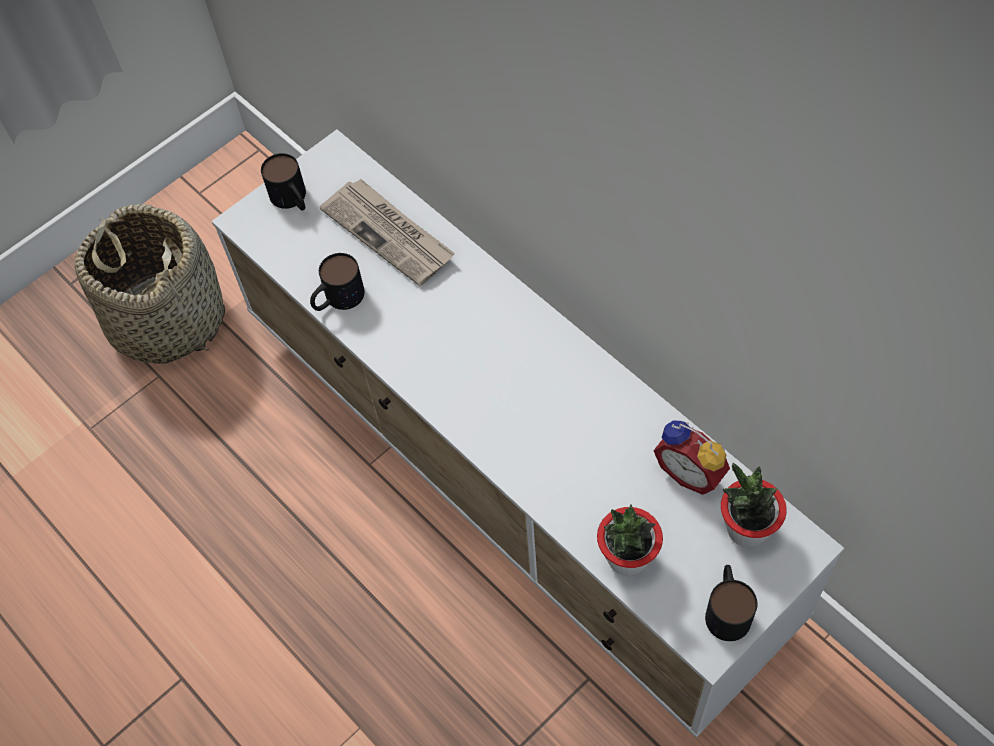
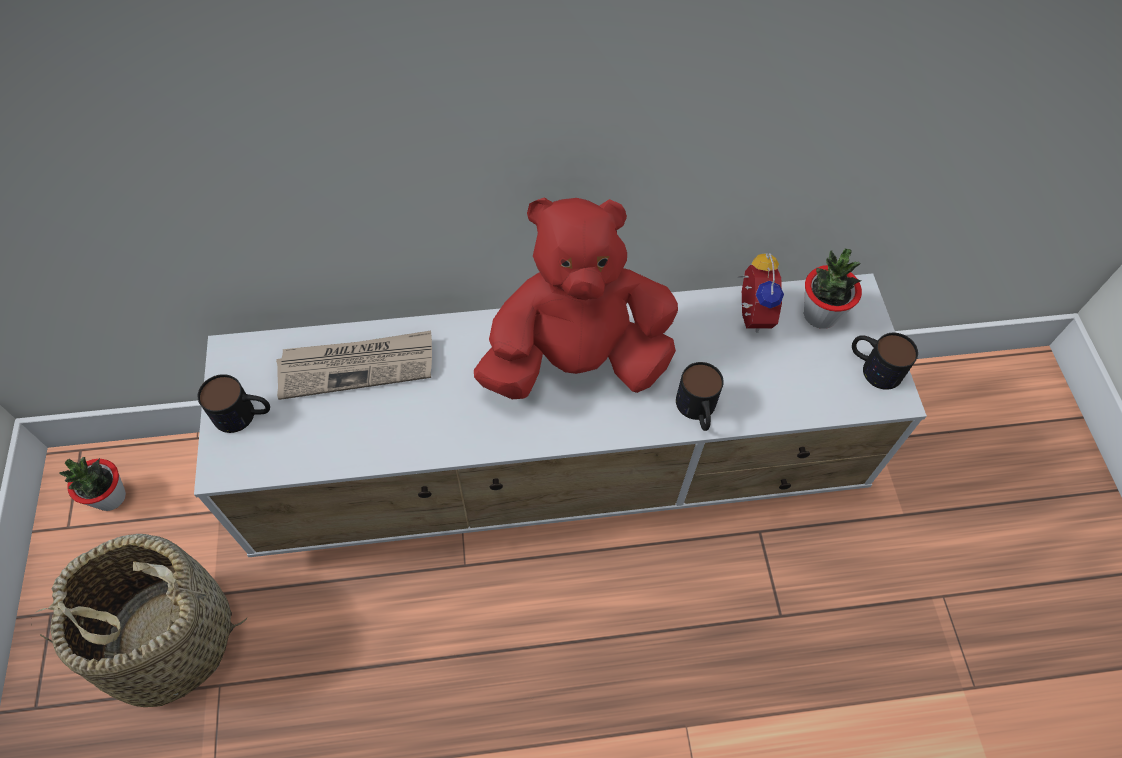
camera: 60 degrees left, 0 degrees up
(337, 299) = (383, 445): mug -> mug (697, 411)
(522, 372) = (576, 361): none -> red plush toy
(627, 558) = (791, 400): potted plant -> potted plant (110, 497)
(691, 471) = (749, 315): alarm clock -> alarm clock turned 75 degrees counterclockwise

